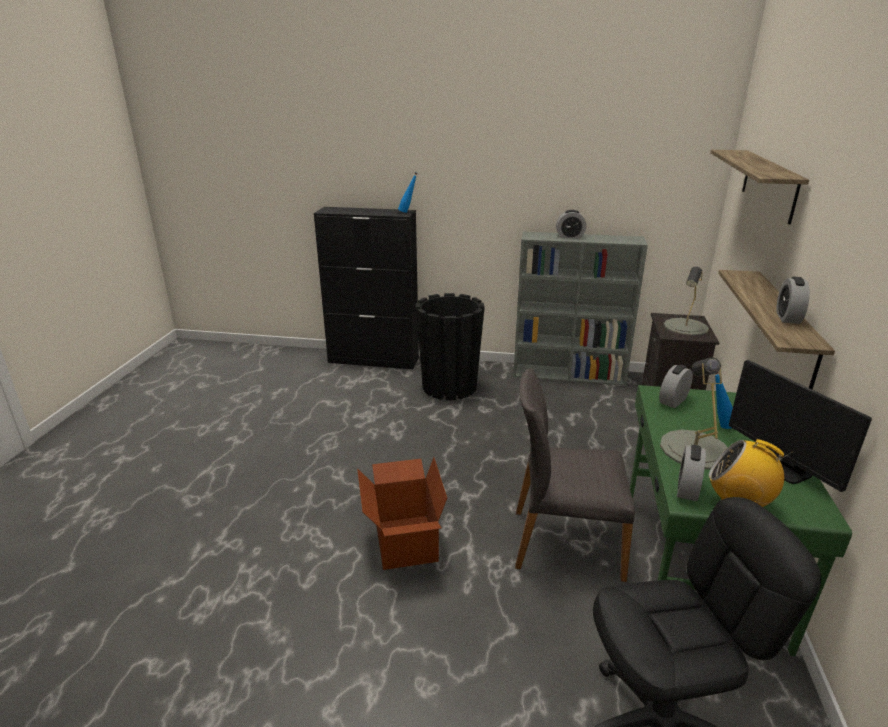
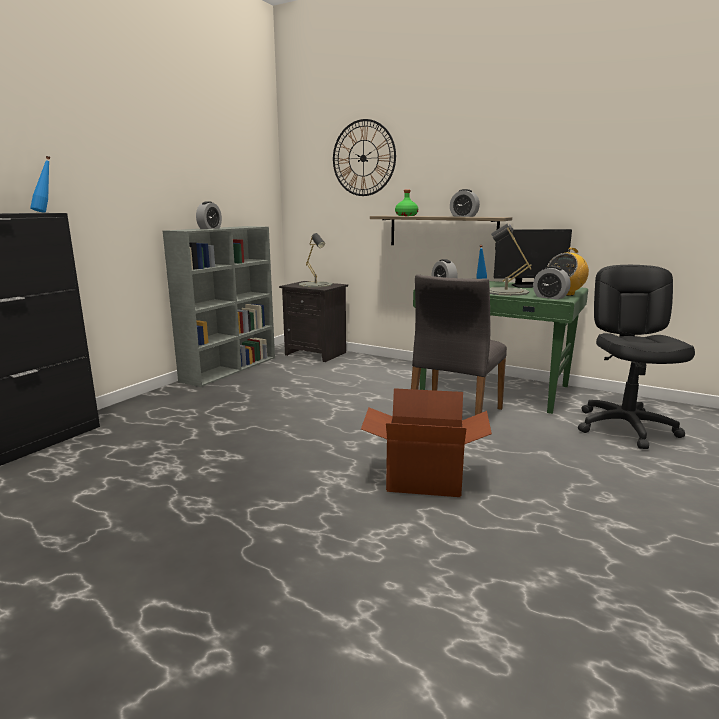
camera: 70 degrees left, 10 degrees down
(449, 387) = (172, 415): black planter -> none
(752, 285) = (406, 215): none -> green bottle
(769, 184) = (363, 158): shelf -> wall clock

